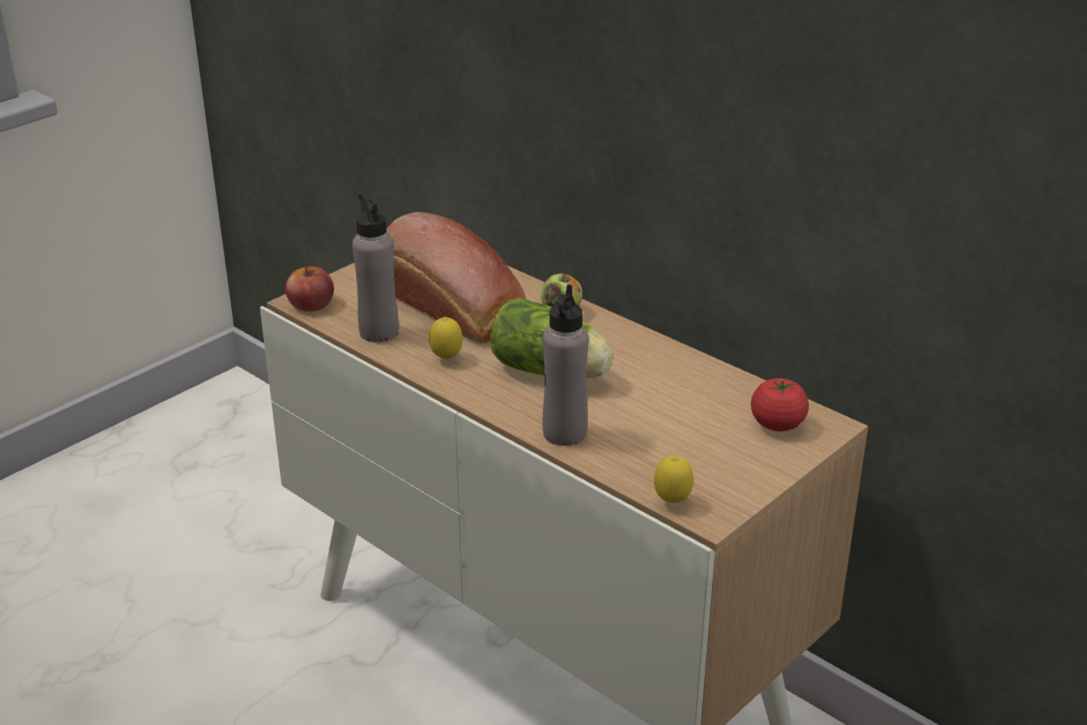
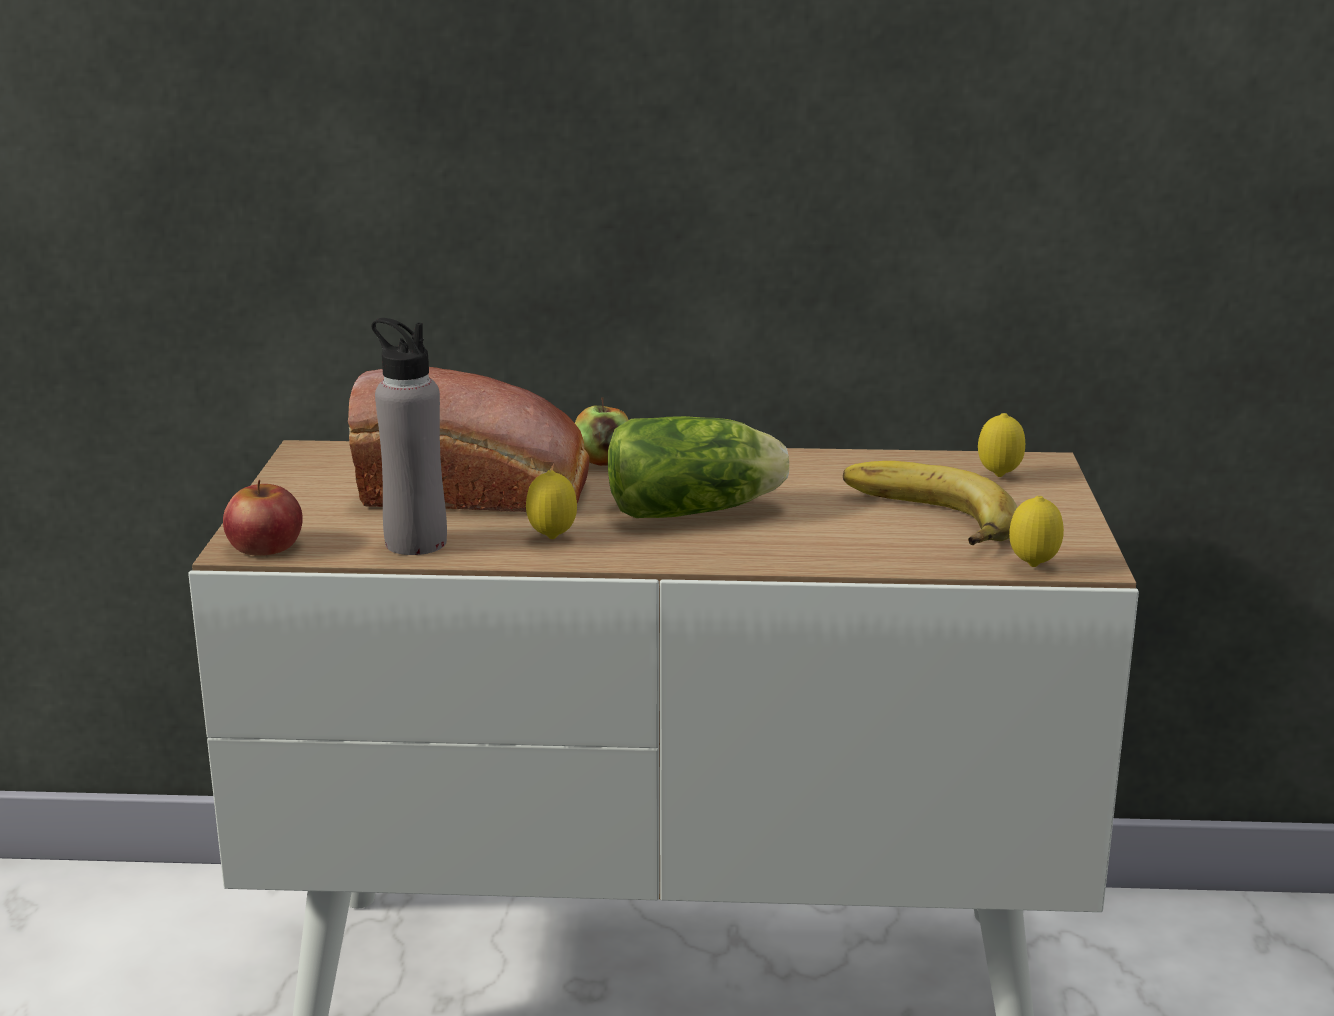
camera: 40 degrees left, 10 degrees down
(564, 433) = (816, 553): grey bottle -> none
(669, 436) = (923, 519): none -> banana
(777, 424) = (999, 476): tomato -> lemon

